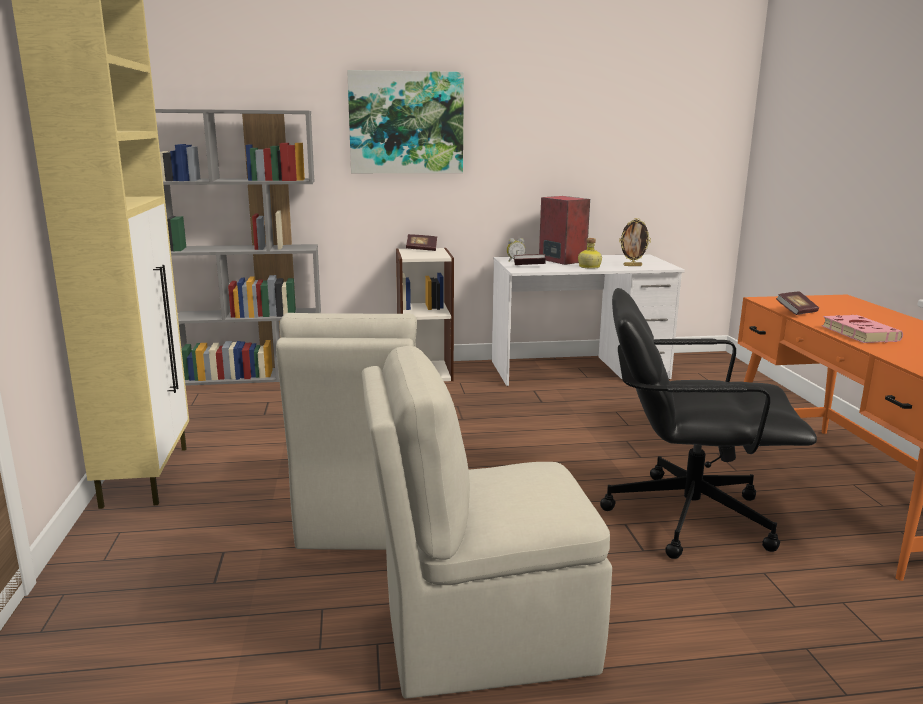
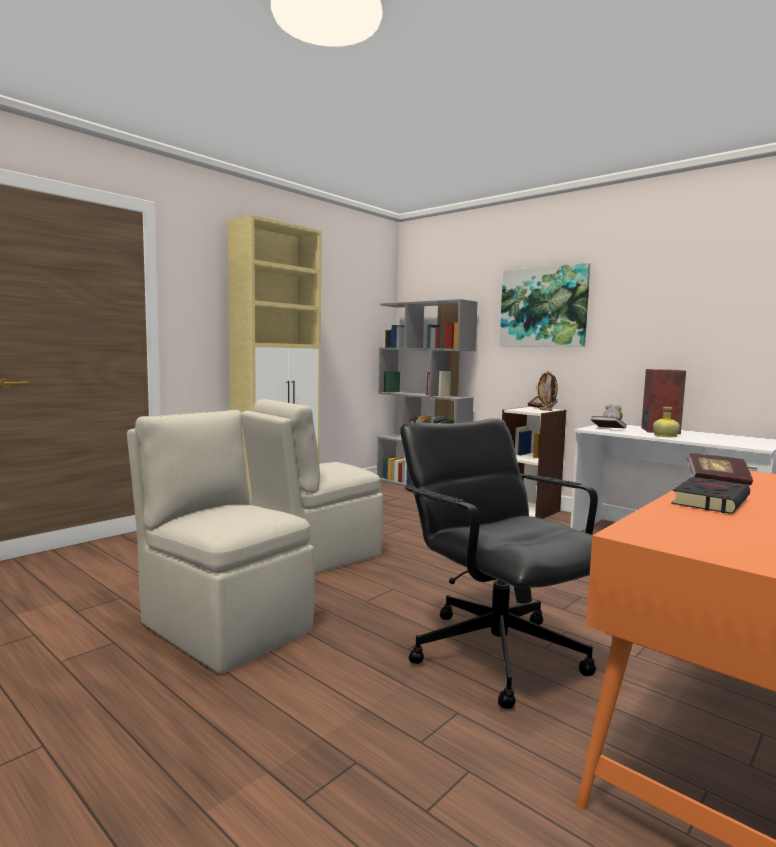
camera: 50 degrees right, 10 degrees down
(632, 265) = (718, 441): picture frame -> picture frame (546, 410)
(857, 333) = (710, 500): pink book -> black book

